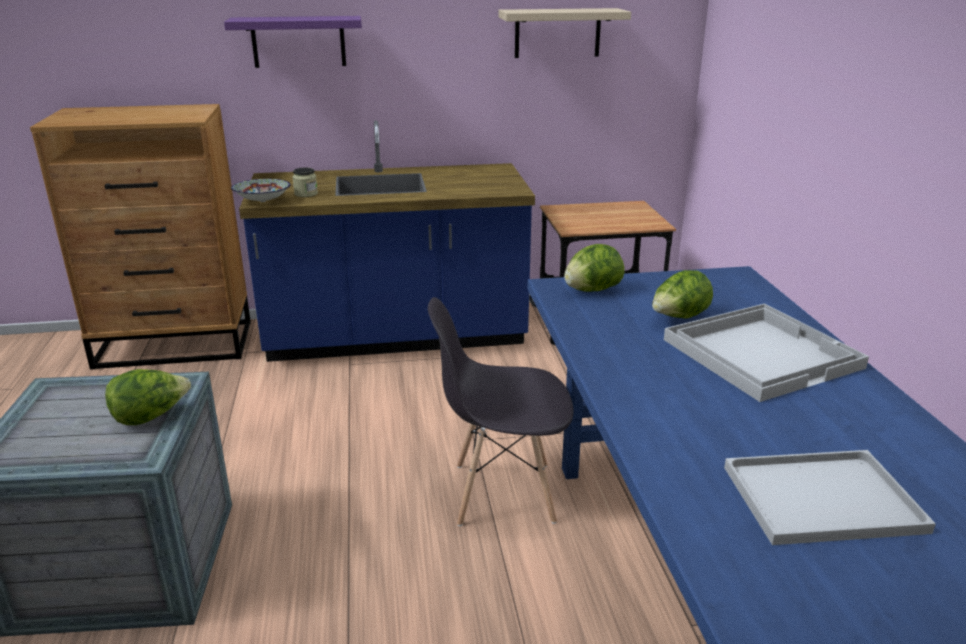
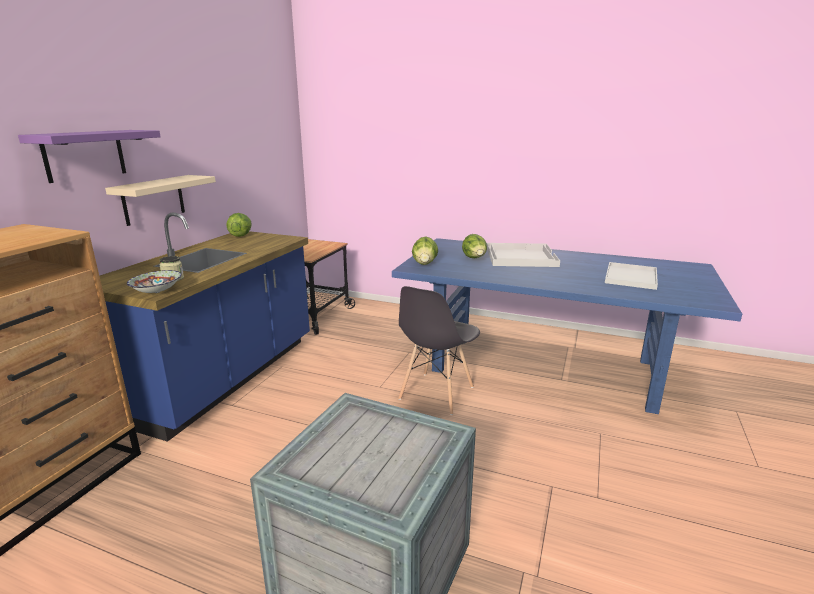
camera: 60 degrees left, 5 degrees down
(150, 417) = (392, 423): lettuce -> lettuce (240, 235)
(557, 33) = (244, 138): beige shelf -> beige shelf (153, 199)

